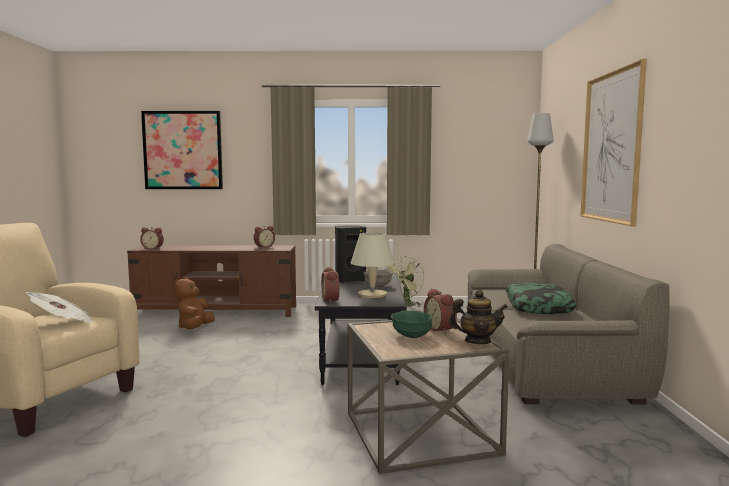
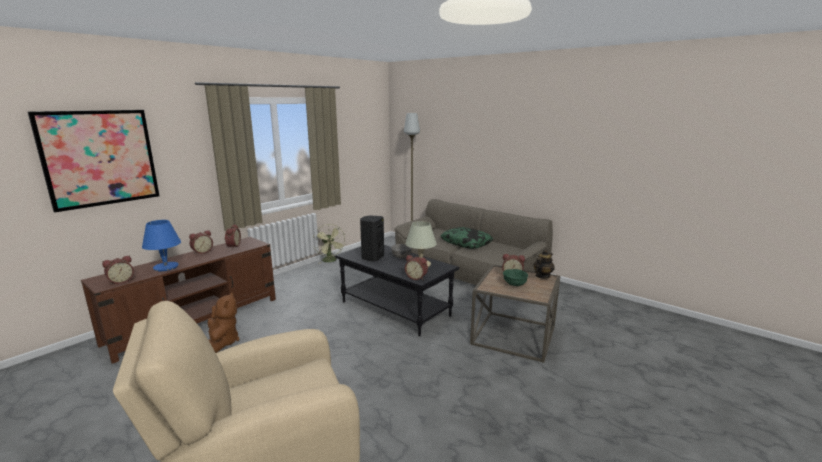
camera: 50 degrees left, 10 degrees up
(62, 322) = (308, 381): newspaper -> none
(192, 248) = (166, 267): none -> blue table lamp
(195, 328) = (222, 343): brown plush toy -> brown plush toy turned 150 degrees counterclockwise
(236, 246) = (202, 252): none -> alarm clock
(611, 147) = (489, 144): picture -> none

